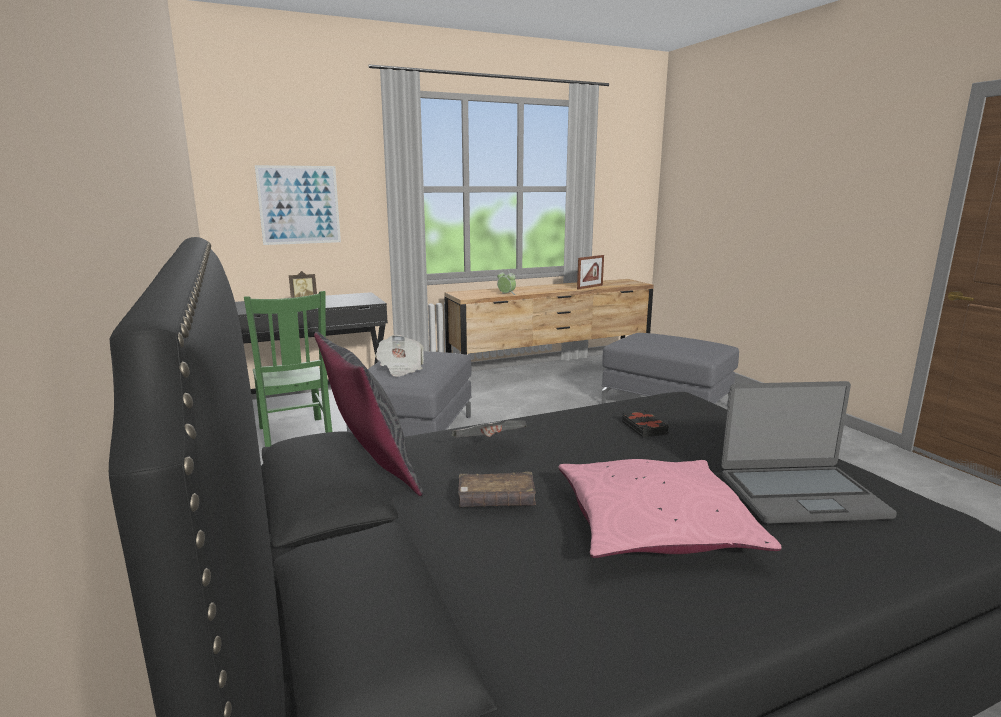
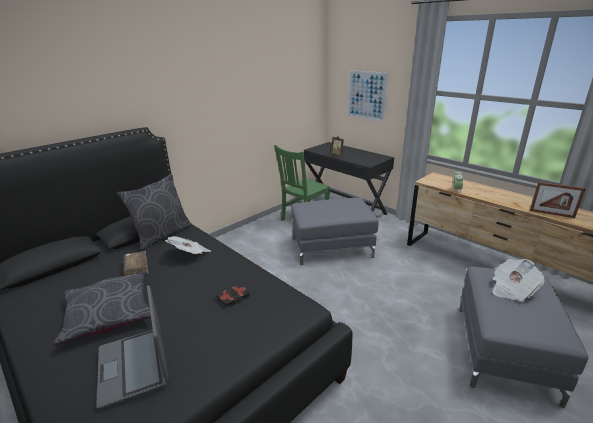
camera: 70 degrees right, 10 degrees up
(400, 368) = (321, 207): newspaper -> newspaper (512, 289)
(654, 525) = (109, 313): pink pillow -> grey pillow

